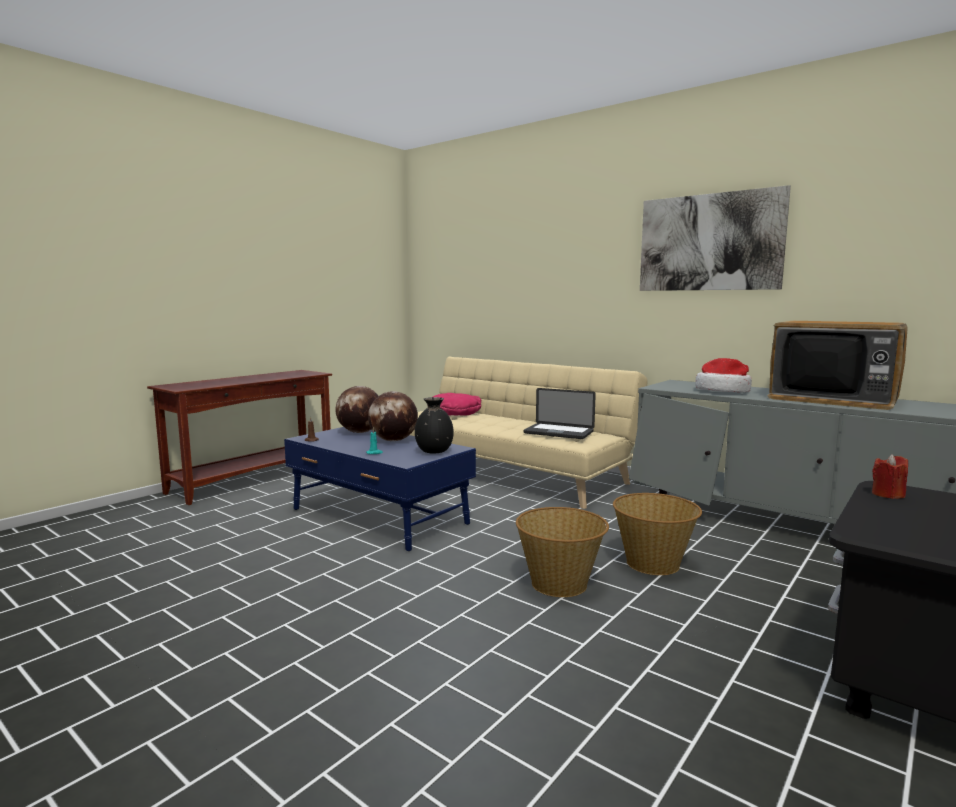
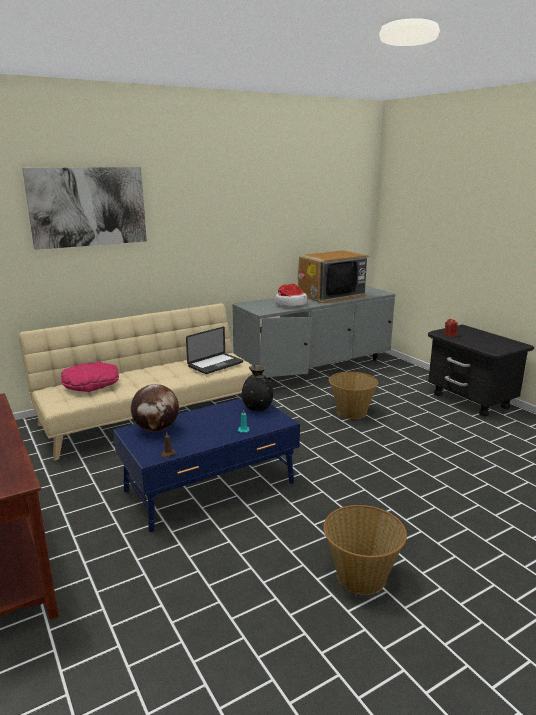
camera: 70 degrees left, 10 degrees up
(393, 440) = (206, 418): globe -> none
(560, 583) = (365, 442): basket -> basket (361, 576)
(709, 242) = (246, 205): picture -> picture (88, 207)

